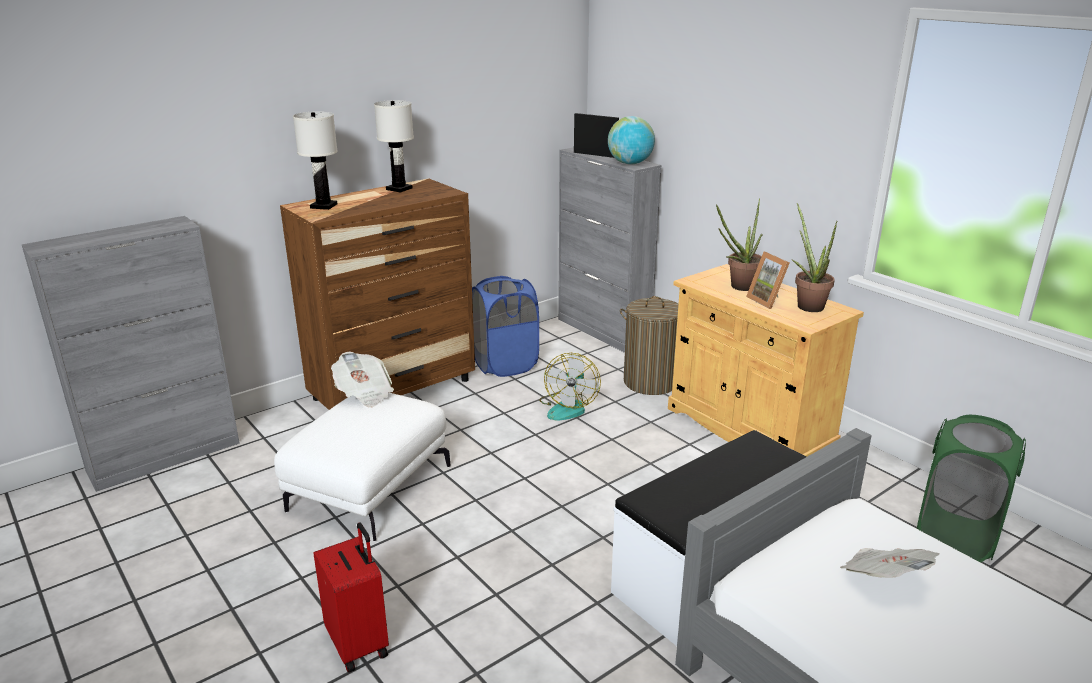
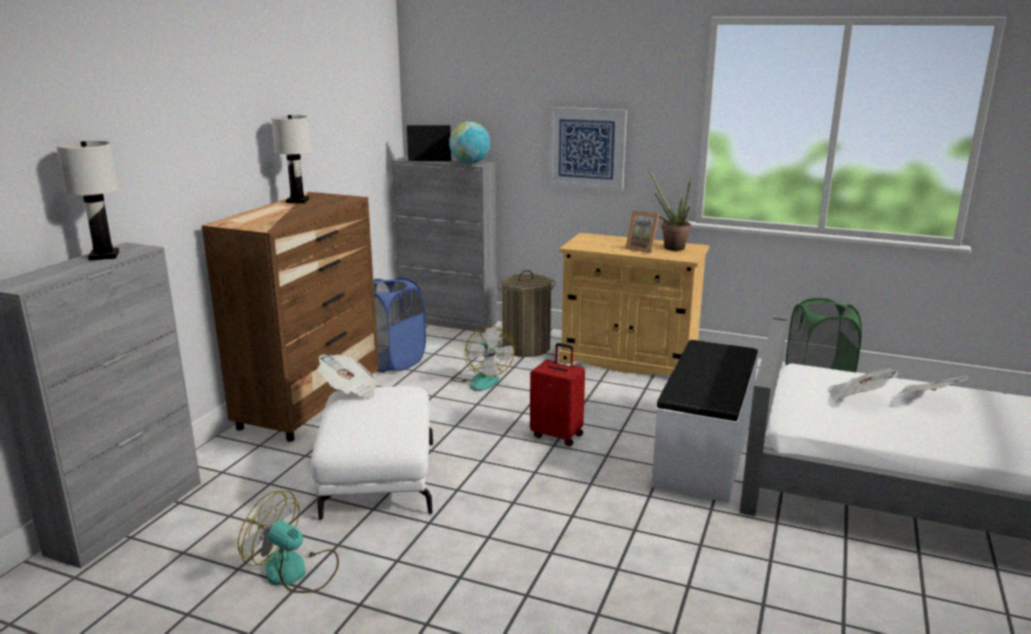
camera: 30 degrees left, 5 degrees down
(219, 556) = (295, 572): none -> fan
(324, 206) = (251, 220): white table lamp -> white table lamp (104, 256)
(359, 644) = (505, 585): red suitcase -> red suitcase (557, 435)
(738, 287) = (610, 244): potted plant -> none
(753, 163) = (586, 148): none -> picture
(991, 616) = (928, 400): none -> newspaper

